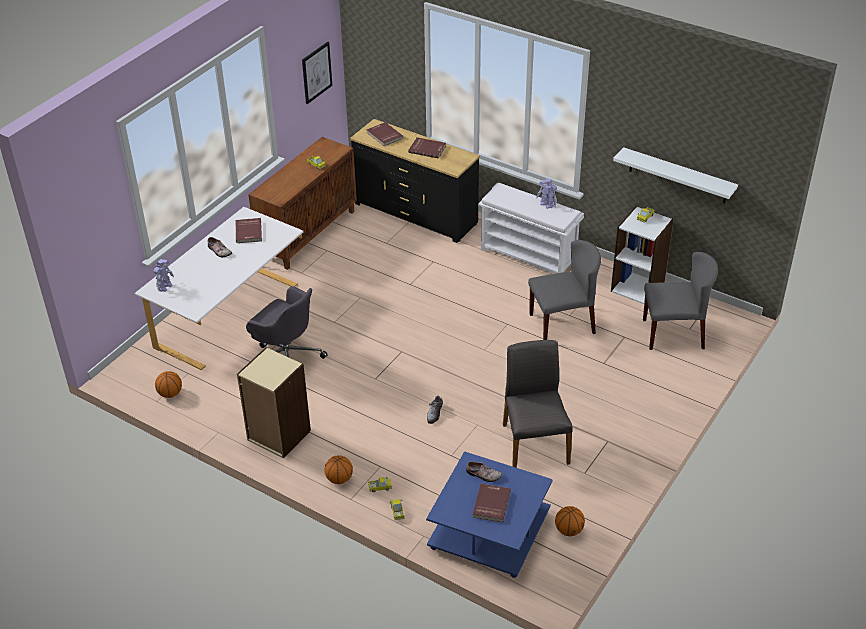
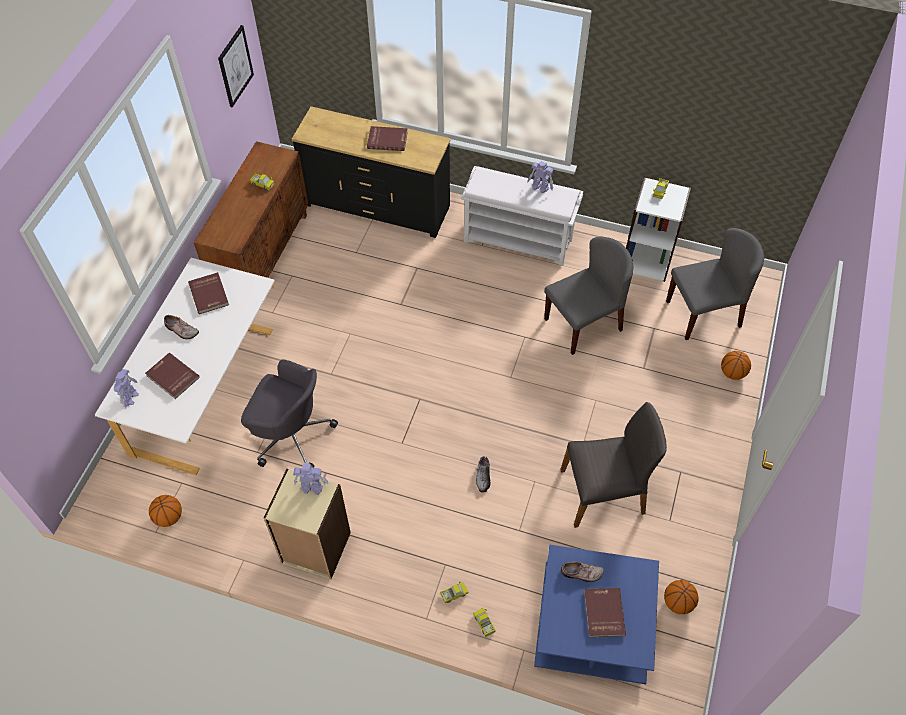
camera: 15 degrees left, 15 degrees up
(280, 362) = (311, 487): none -> toy robot
(339, 479) = (404, 593): basketball -> basketball (732, 373)
(384, 135) = (330, 129): red book -> red book (172, 377)
(534, 443) = (604, 492): grey chair -> grey chair turned 105 degrees clockwise
(678, 176) = (698, 143): white shelf -> none

